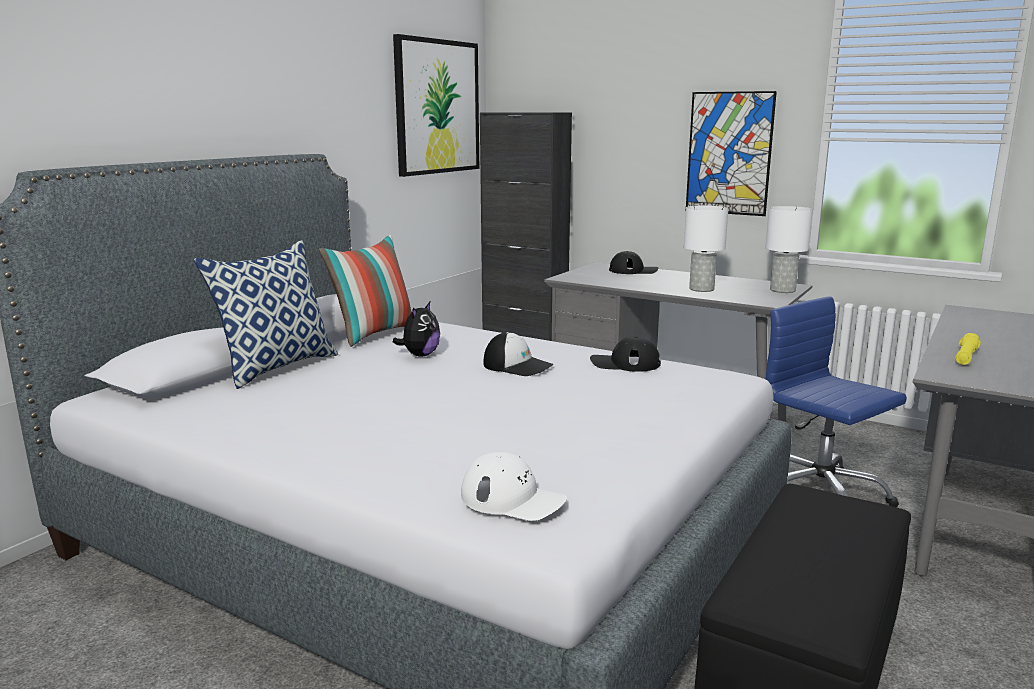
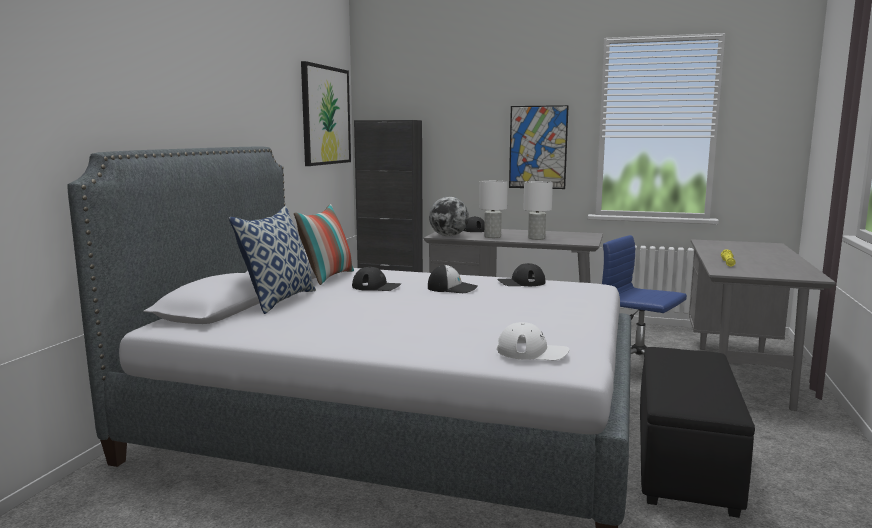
camera: 15 degrees left, 5 degrees down
(420, 355) = (376, 287): plush toy -> black cap
(580, 279) = (448, 236): none -> globe
(782, 290) = (587, 236): white table lamp -> white table lamp (492, 236)

